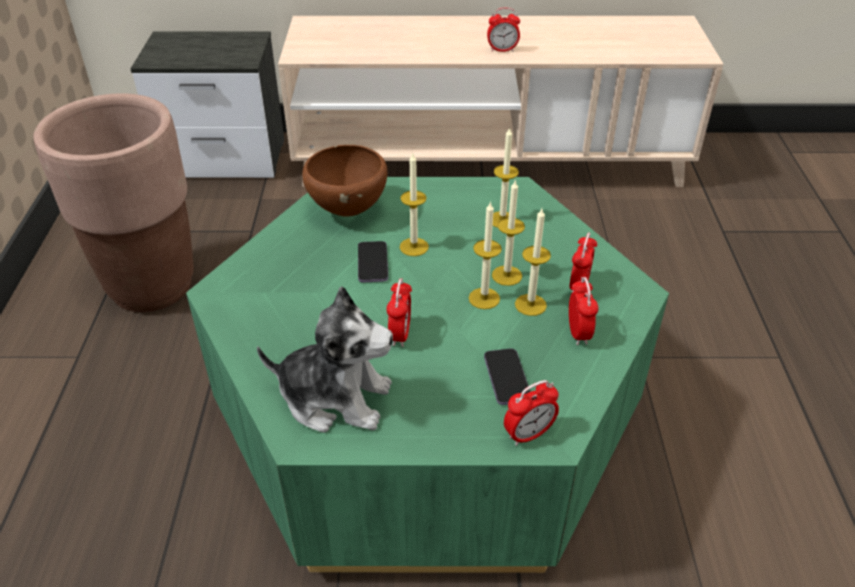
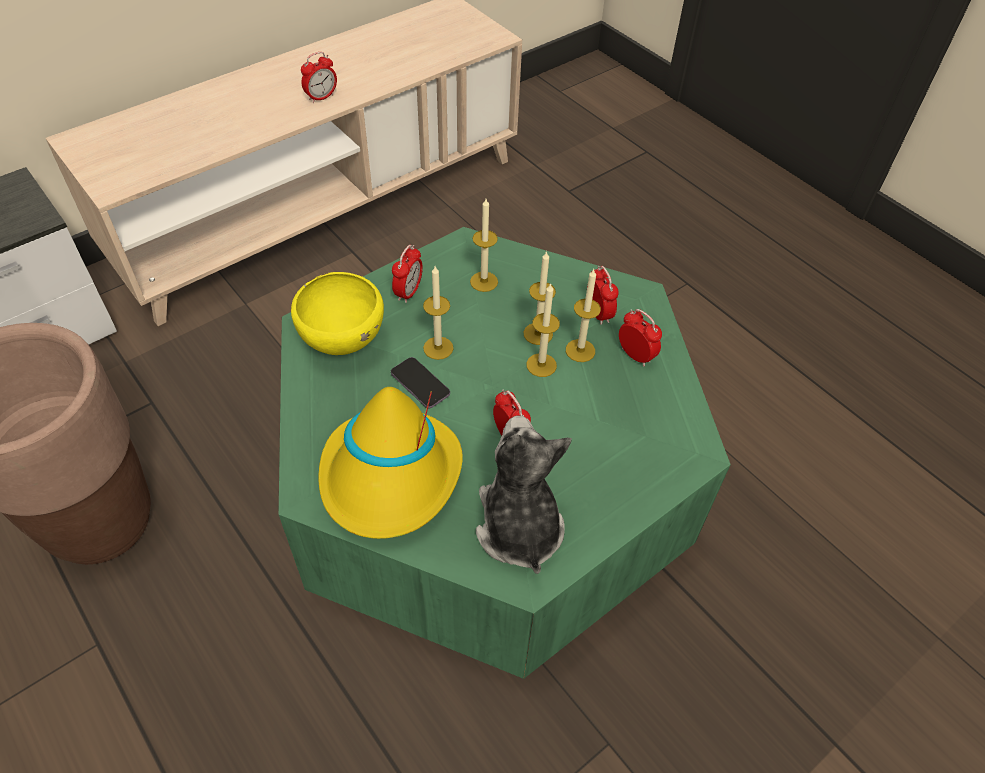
camera: 40 degrees left, 10 degrees up
(282, 311) = (391, 477): none -> yellow hat
(335, 398) = (518, 526): plush toy -> plush toy turned 75 degrees counterclockwise
(348, 211) = (343, 342): brown bowl -> yellow bowl
(506, 378) = (623, 425): phone -> none
(528, 434) = (680, 461): alarm clock -> alarm clock (408, 292)

